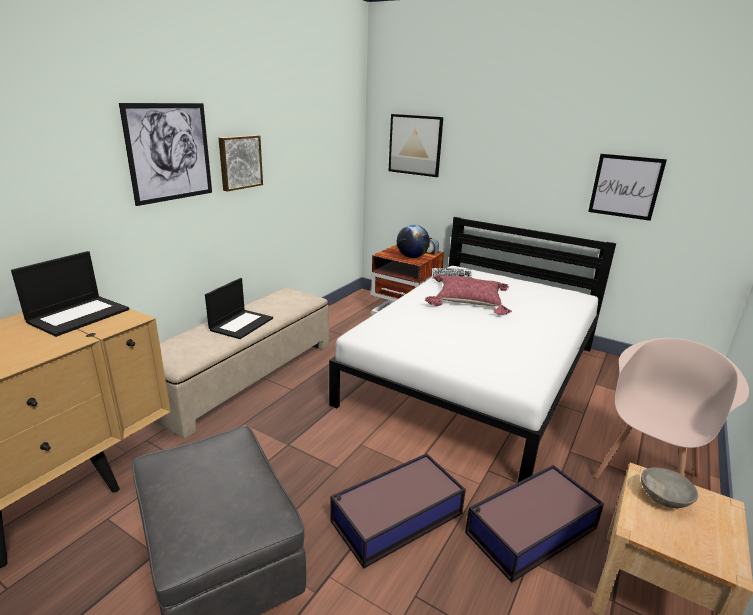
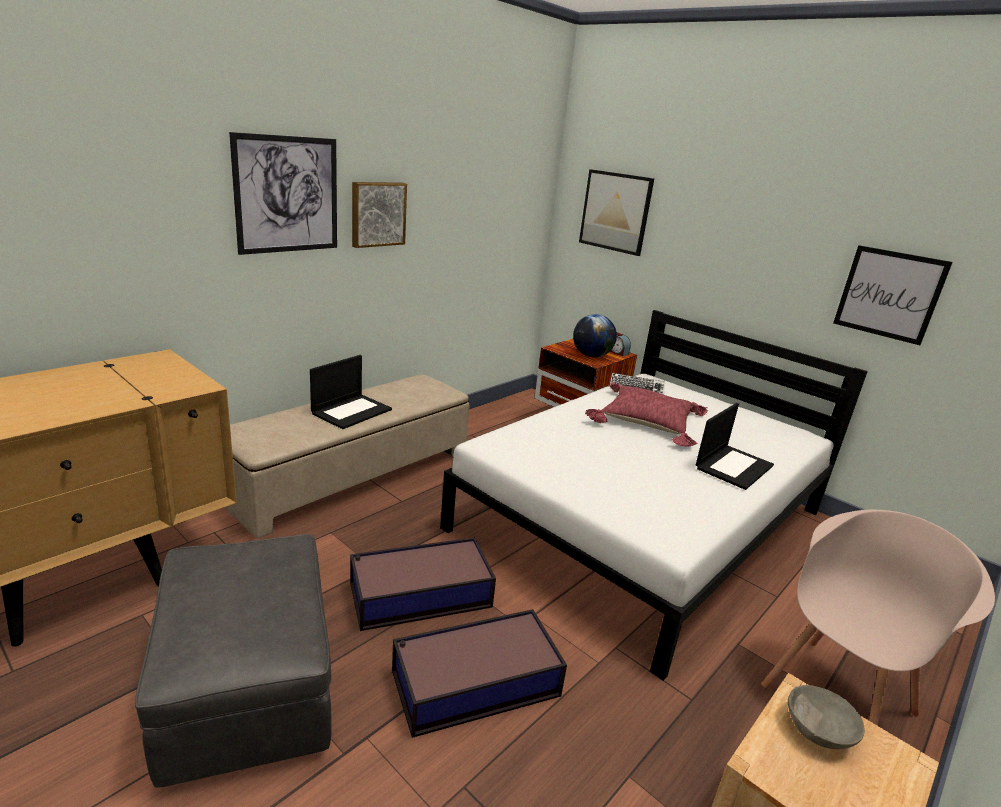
camera: 10 degrees right, 0 degrees up
(79, 315) = (146, 374): laptop -> laptop (733, 466)
(529, 530) = (644, 737): storage box -> storage box (418, 595)

